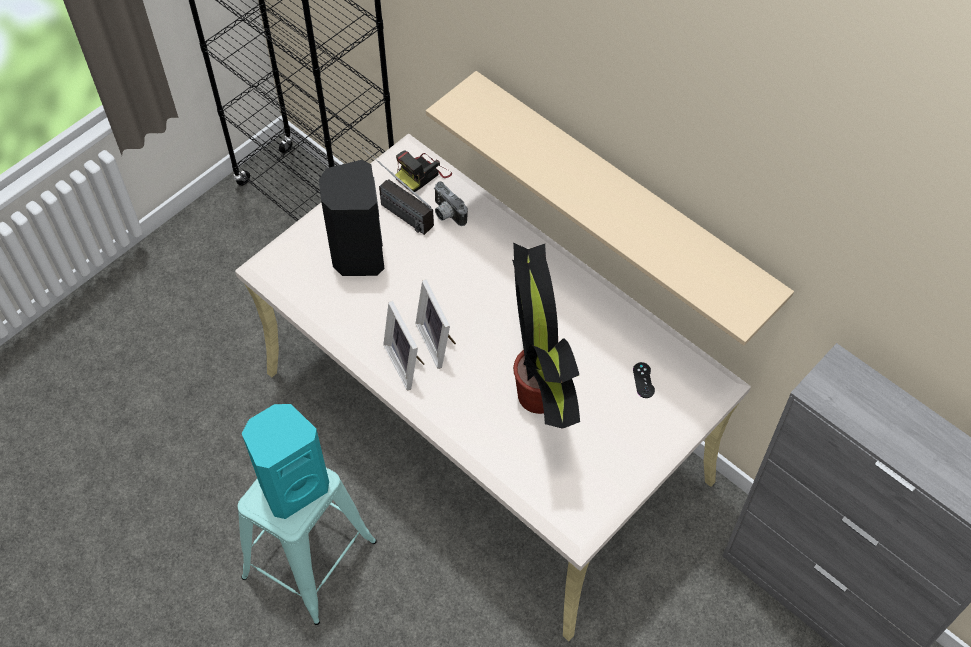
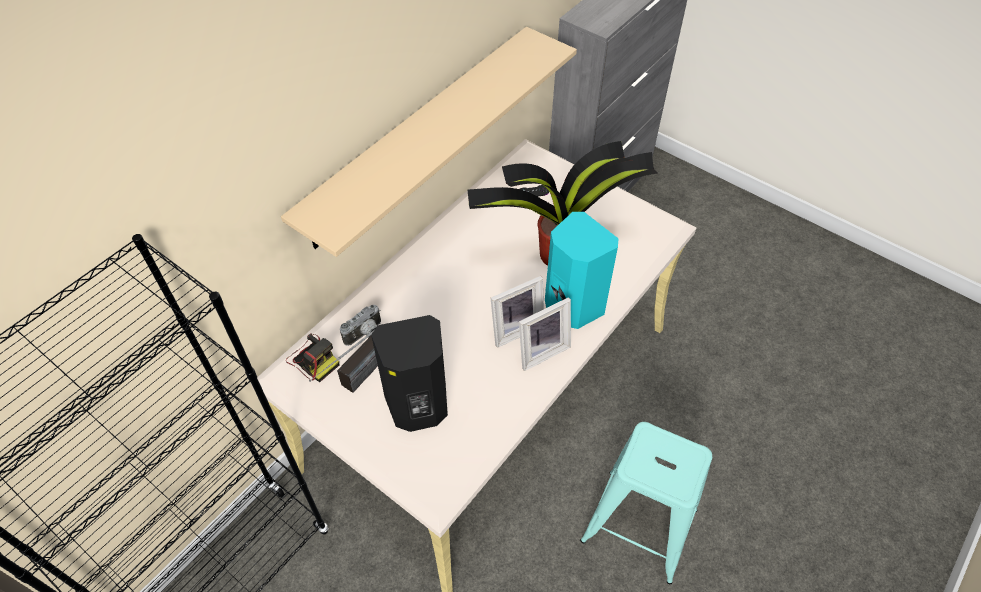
camera: 95 degrees left, 5 degrees down
(293, 486) = (659, 459): turquoise speaker -> turquoise speaker (572, 307)

